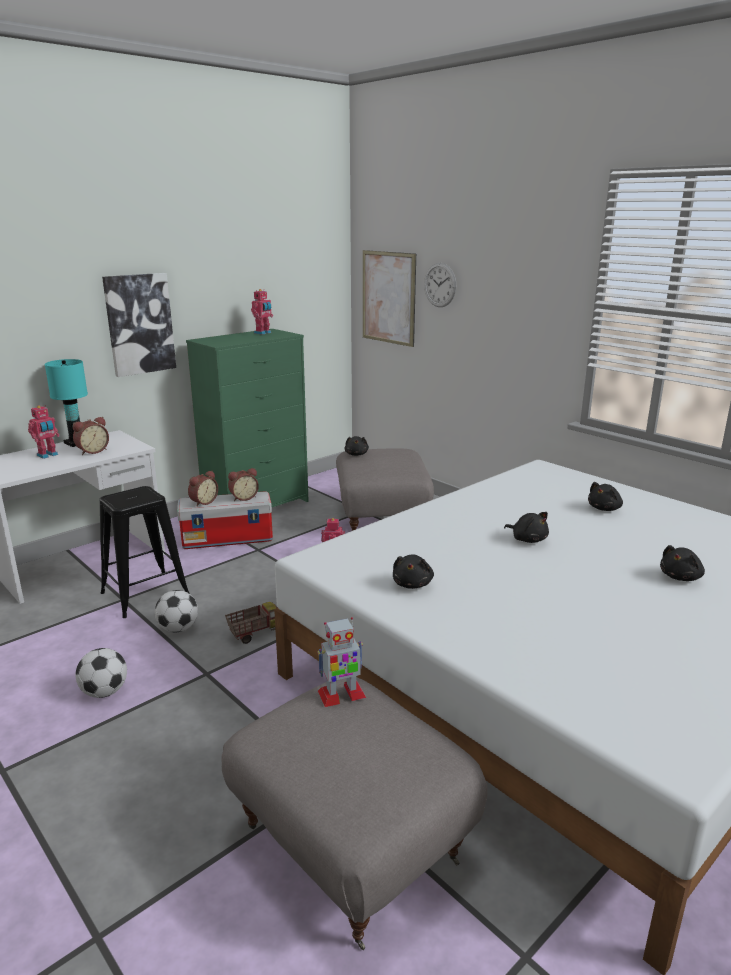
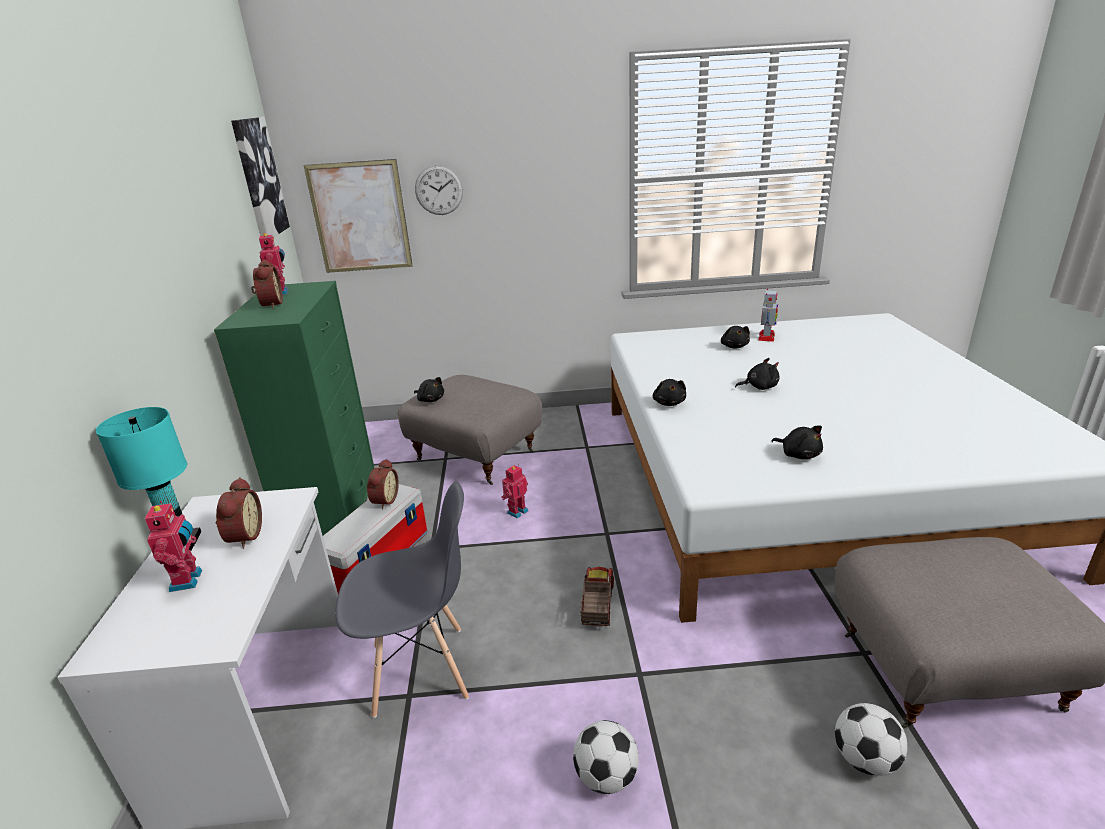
camera: 50 degrees left, 5 degrees up
(139, 324) = (161, 324): picture -> picture (259, 178)
(145, 594) = (421, 670): black stool -> grey chair
(178, 628) = (529, 666): football -> football (864, 759)
(203, 502) = (351, 531): alarm clock -> alarm clock (270, 304)
(341, 694) = (898, 562): toy robot -> toy robot (766, 337)
(681, 577) = (862, 365): black plush toy -> black plush toy (669, 403)

